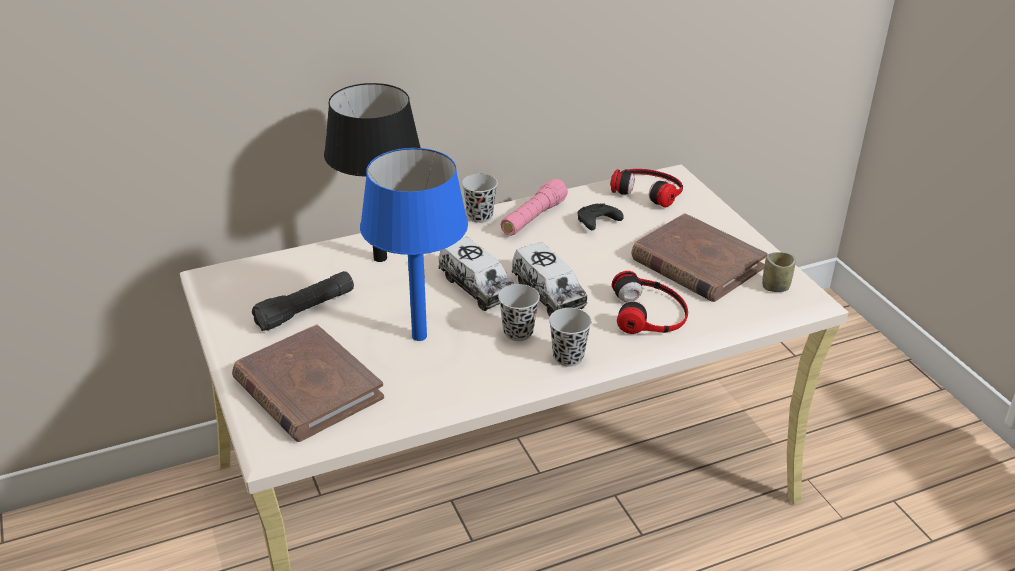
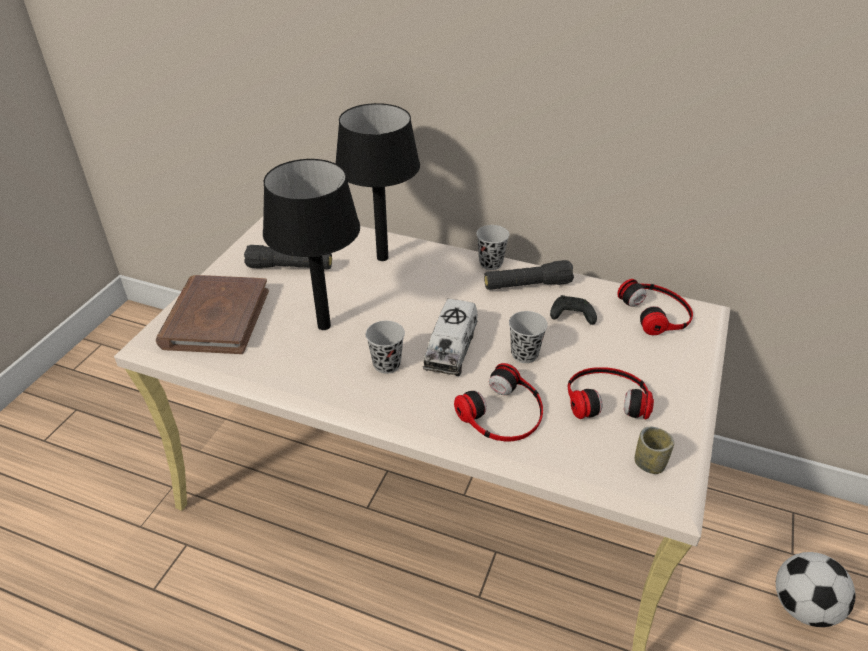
camera: 45 degrees right, 5 degrees up
(418, 336) = (323, 325): blue table lamp -> black table lamp
(477, 287) = (411, 314): toy truck -> none
(533, 218) = (527, 285): pink flashlight -> black flashlight
(568, 357) = (391, 406): black cup -> black cup (524, 354)
(696, 263) = (606, 397): brown book -> headphones
(835, 384) = (803, 606): none -> football

